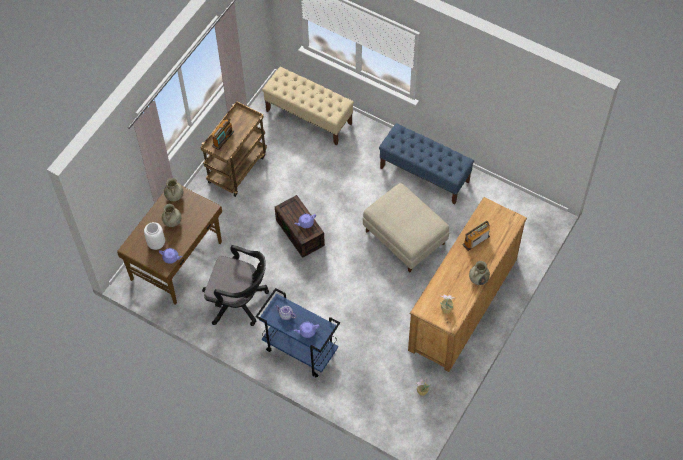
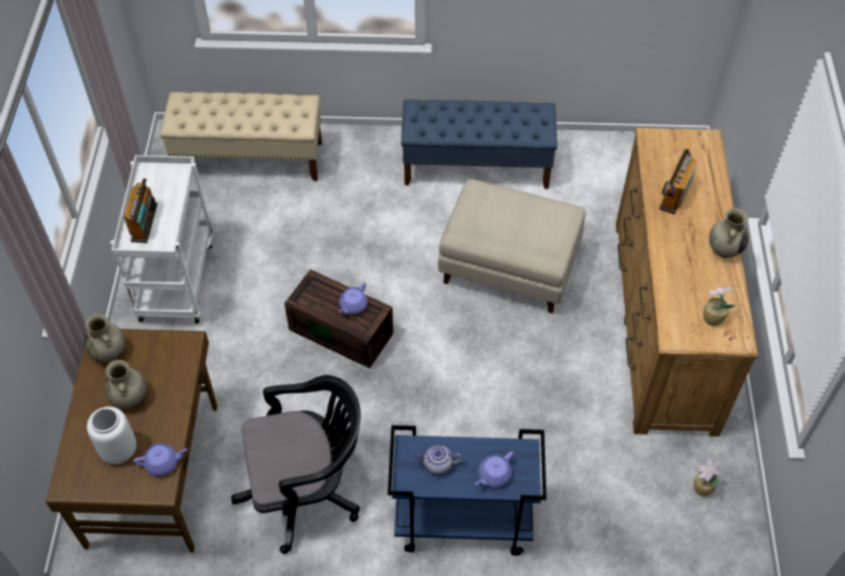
camera: 30 degrees left, 5 degrees down
(237, 168) = (176, 278): brown cart -> white cart

